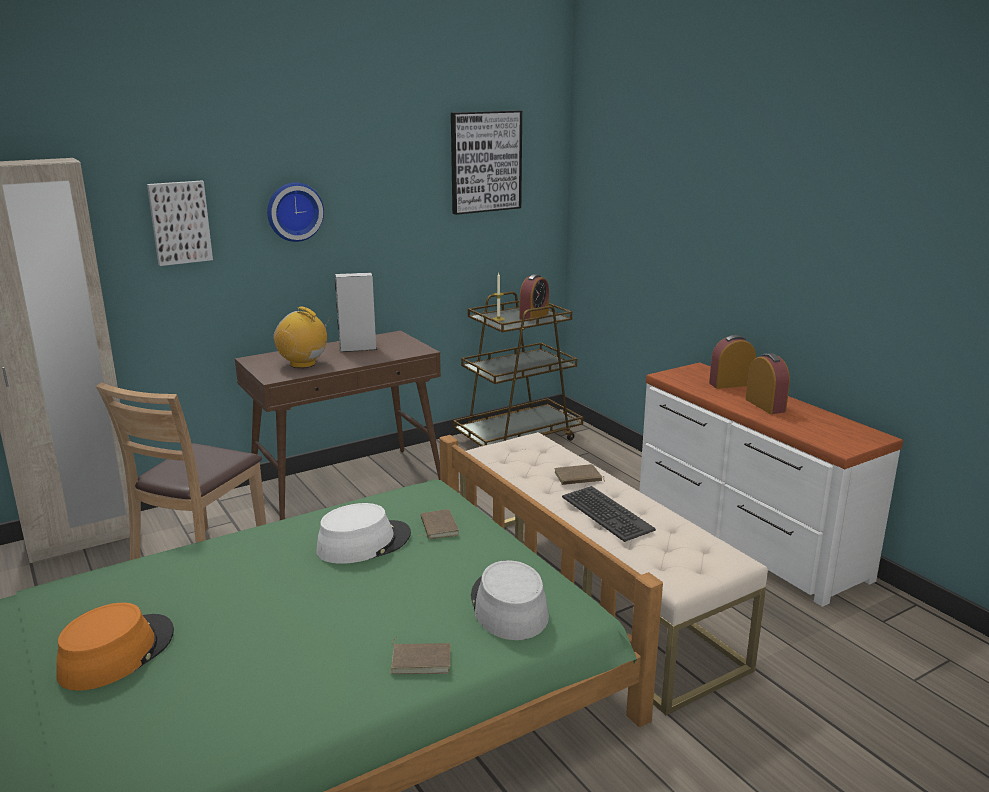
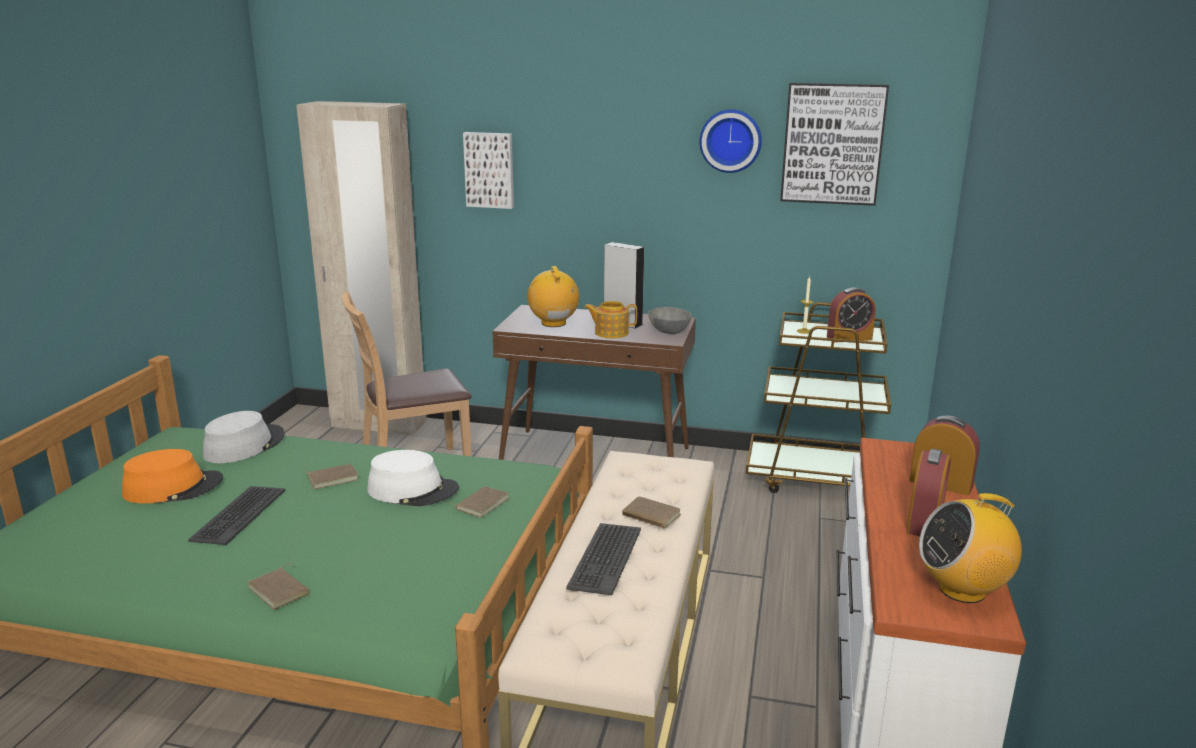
camera: 45 degrees right, 0 degrees up
(248, 636) = (238, 515): none -> keyboard
(271, 567) = (333, 478): none -> brown book
(294, 211) = (596, 173): wall clock -> wall clock (730, 140)
(366, 358) = (610, 333): none -> teapot
(406, 345) = (668, 331): none -> grey bowl
(508, 607) = (401, 590): grey hat -> grey hat (244, 445)
(843, 429) = (963, 590): none -> radio

